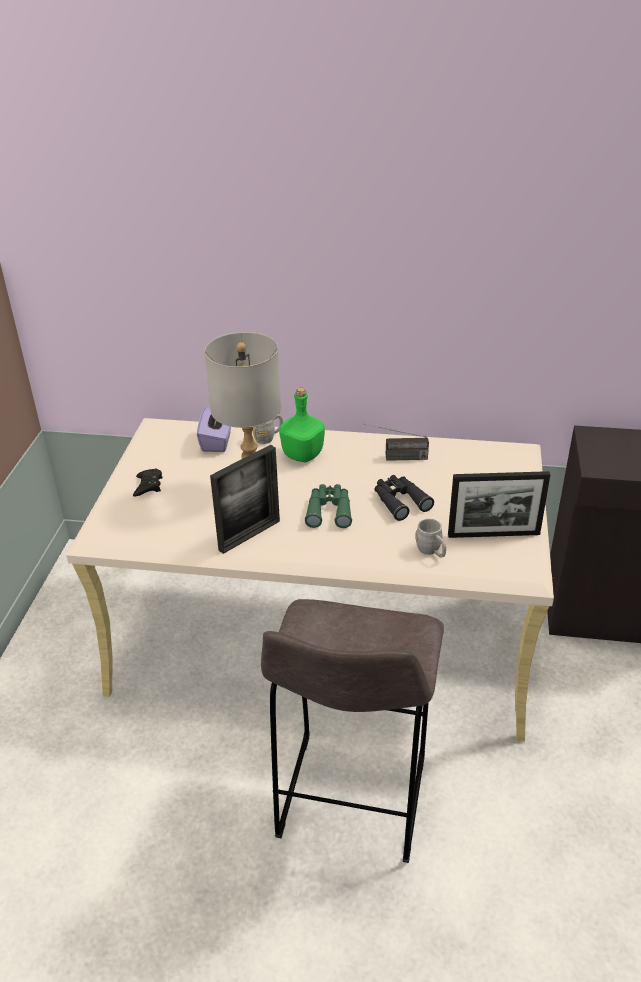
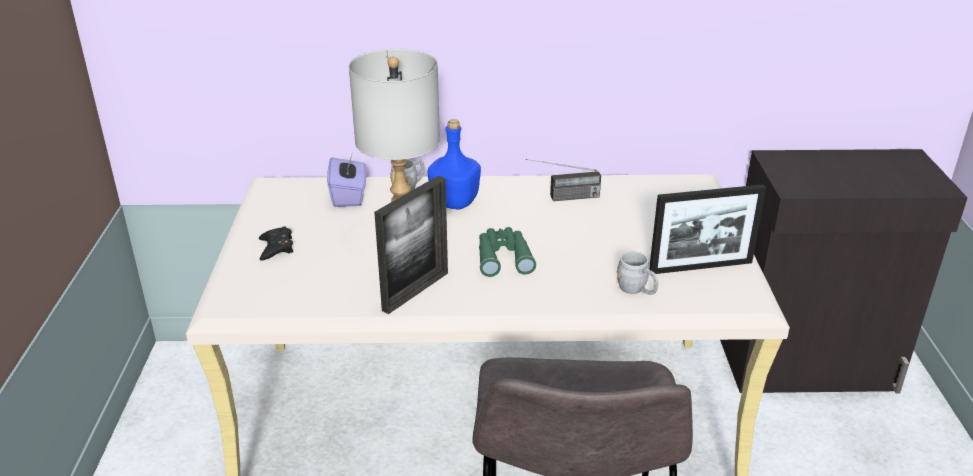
camera: 10 degrees left, 5 degrees down
(302, 455) = (454, 203): green bottle -> blue bottle
(399, 501) = (582, 241): black binoculars -> none

